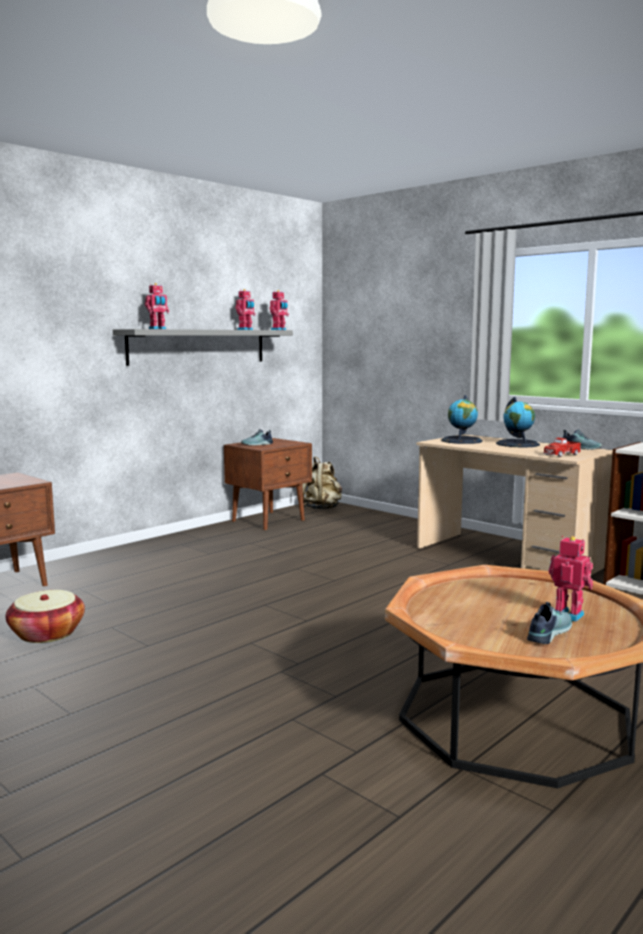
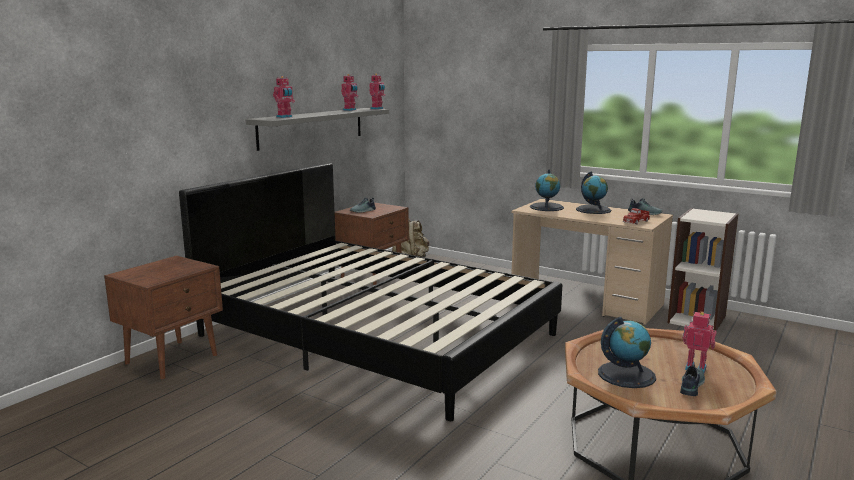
camera: 10 degrees left, 5 degrees up
(47, 633) = (249, 403): basket -> none
(235, 576) = (376, 334): none -> black bed
(468, 615) = (626, 374): none -> globe

